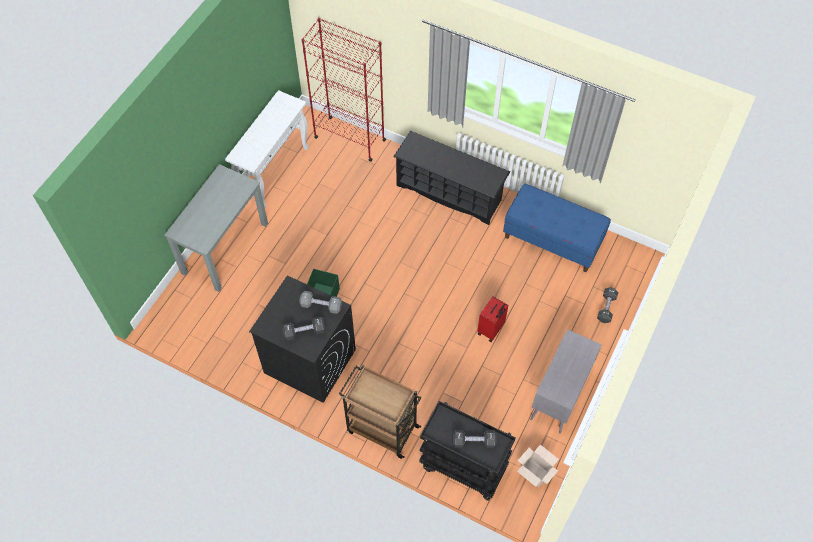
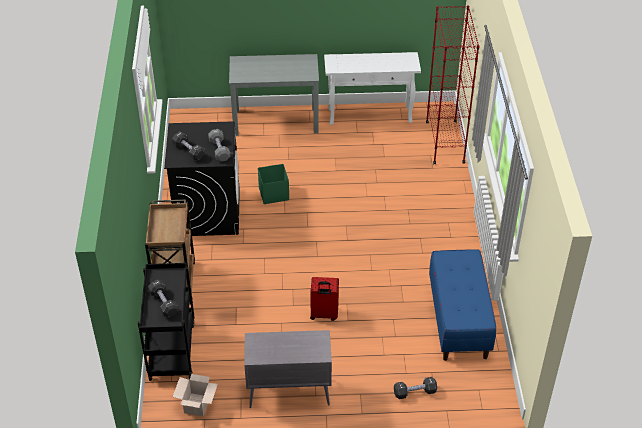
camera: 60 degrees right, 15 degrees down
(449, 193) = (447, 227): black shoe rack -> none

